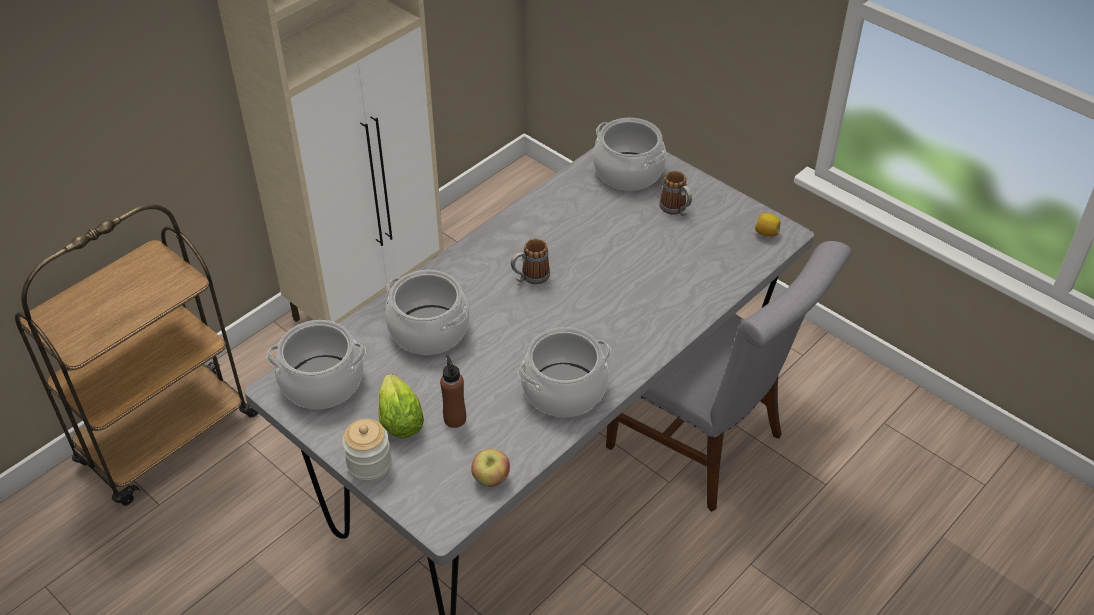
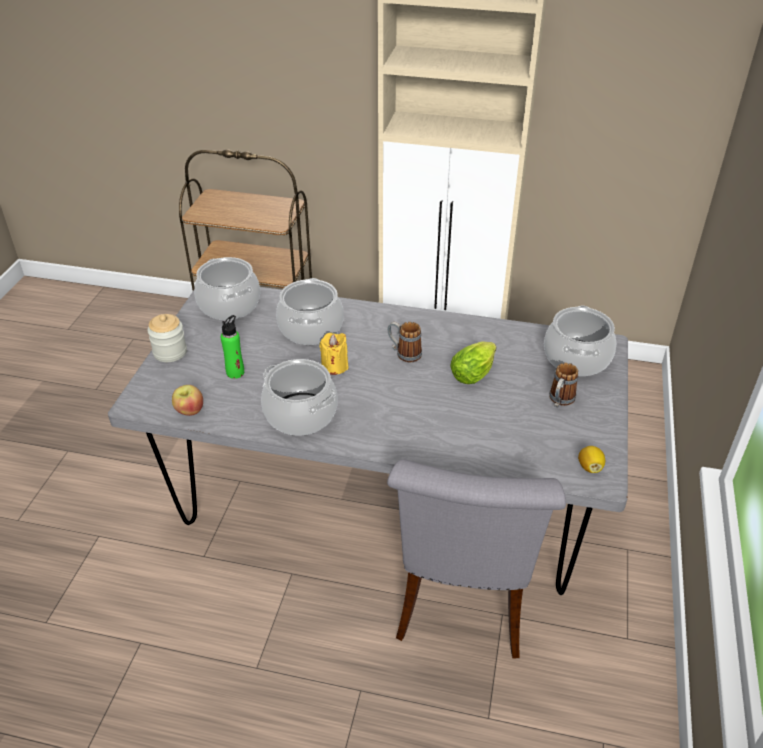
camera: 60 degrees right, 5 degrees down
(399, 417) = (220, 348): lettuce -> lettuce (474, 373)
(455, 419) = (235, 372): brown bottle -> green bottle
(509, 336) = (334, 366): none -> yellow candle

